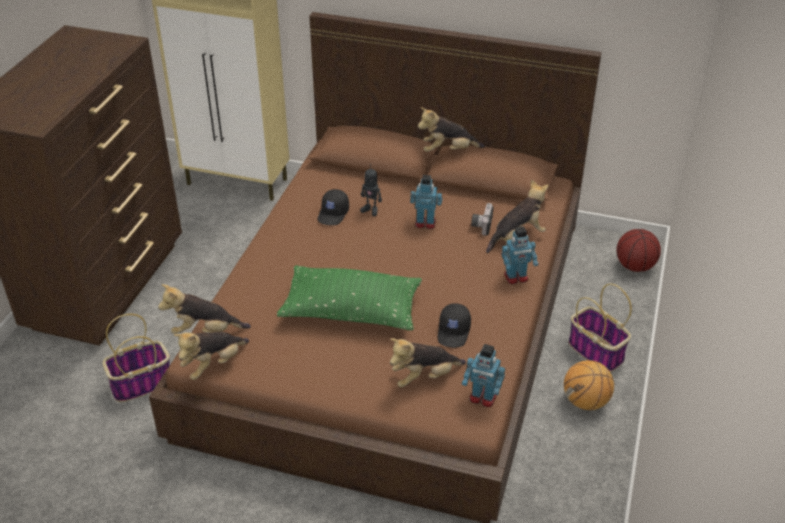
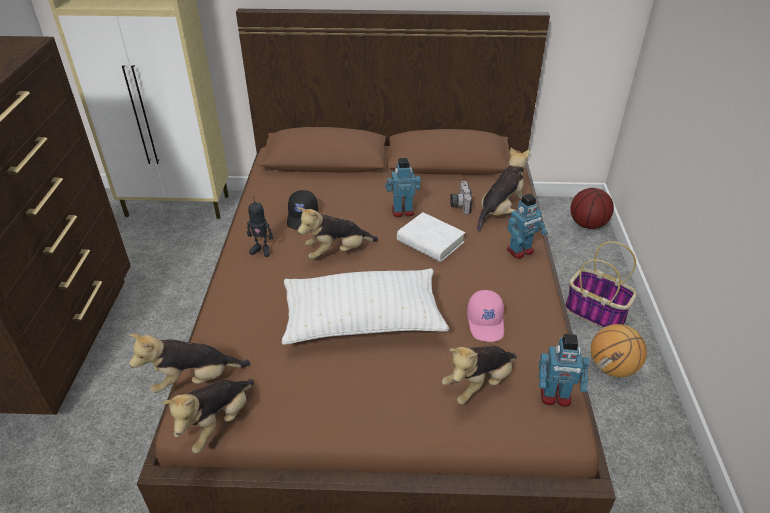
camera: 15 degrees left, 0 degrees up
(142, 383) = (119, 452): basket -> none
(351, 311) = (363, 321): green pillow -> white pillow
(371, 210) = (341, 207): toy robot -> toy robot (261, 250)
(438, 255) = (430, 242): none -> white book
(448, 151) = (403, 137): plush toy -> plush toy (337, 252)
(454, 332) = (486, 323): black cap -> pink cap

